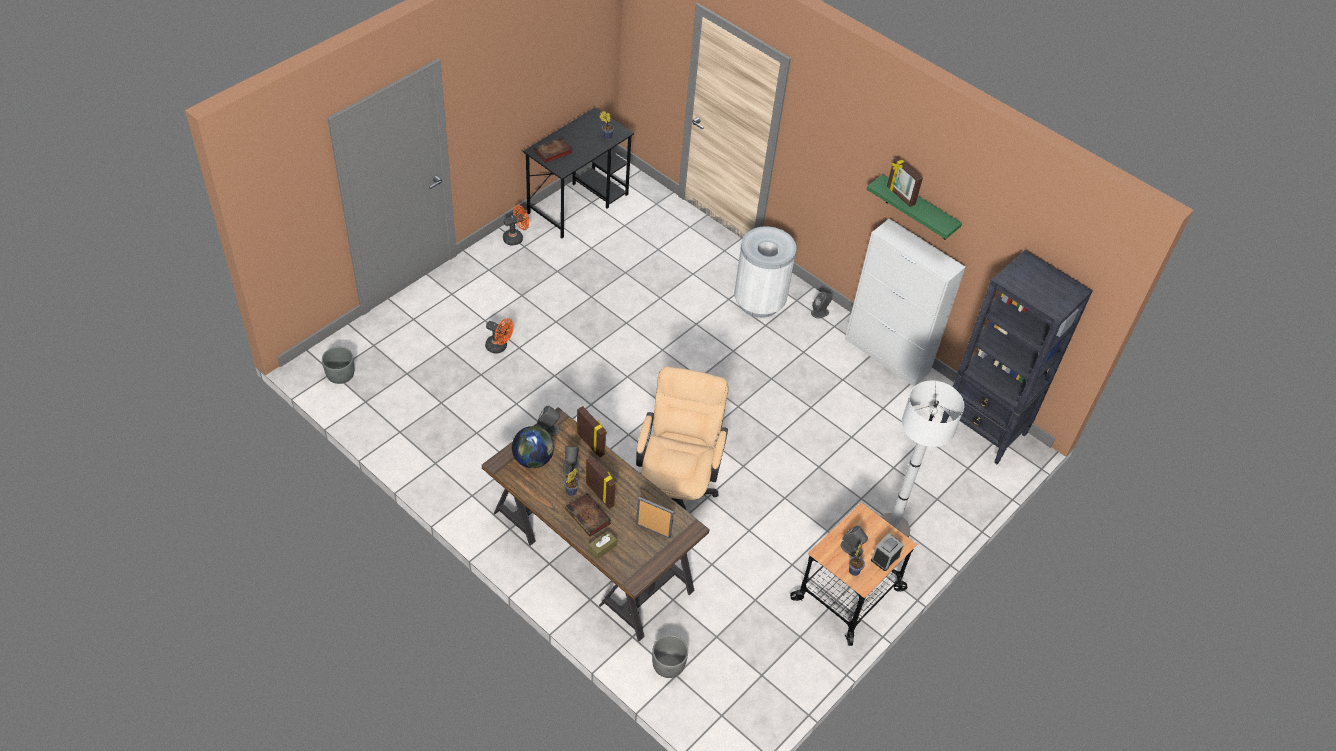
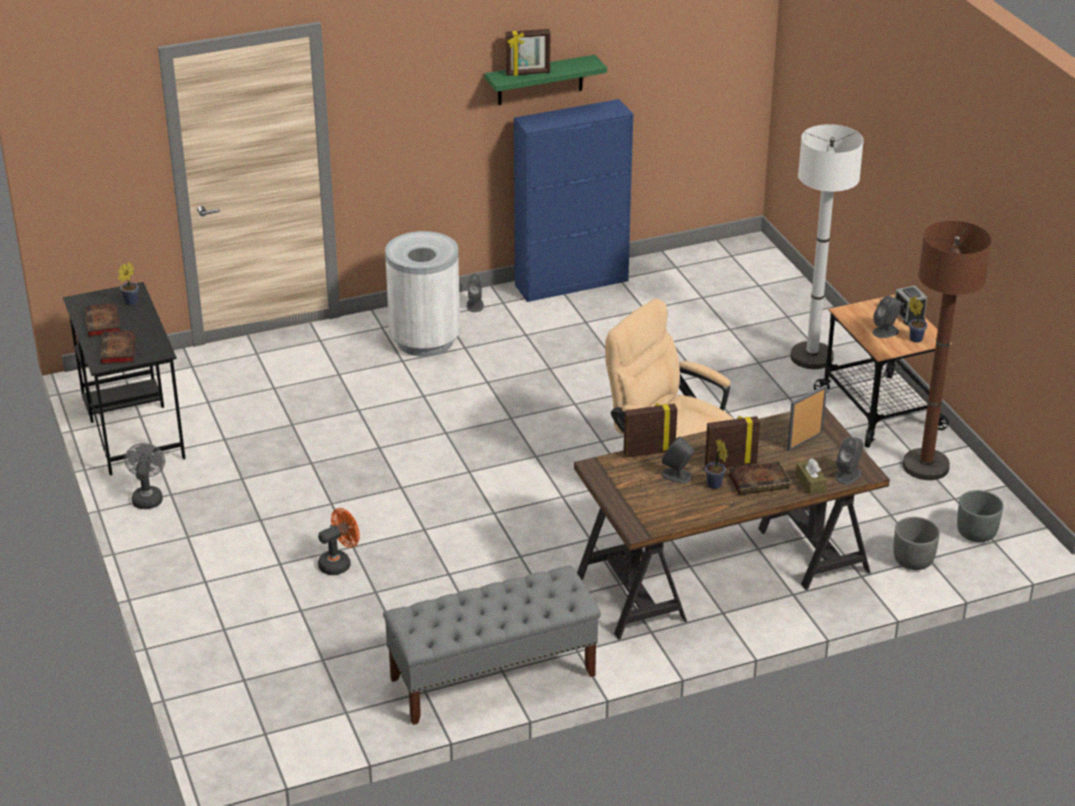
camera: 60 degrees left, 15 degrees down
(340, 375) = (277, 726): grey planter -> grey planter (976, 533)
(427, 460) = (492, 677): none -> grey bench
(516, 237) = (148, 497): orange fan -> grey fan
(533, 459) = (646, 501): globe -> none
(548, 429) = (606, 477): grey speaker -> grey speaker (848, 475)
(577, 134) = (103, 323): none -> book
(792, 645) = (925, 466): none -> brown floor lamp
(887, 355) = (572, 283): white cabinet -> blue cabinet
(983, 430) = (716, 260): black bookcase -> none

